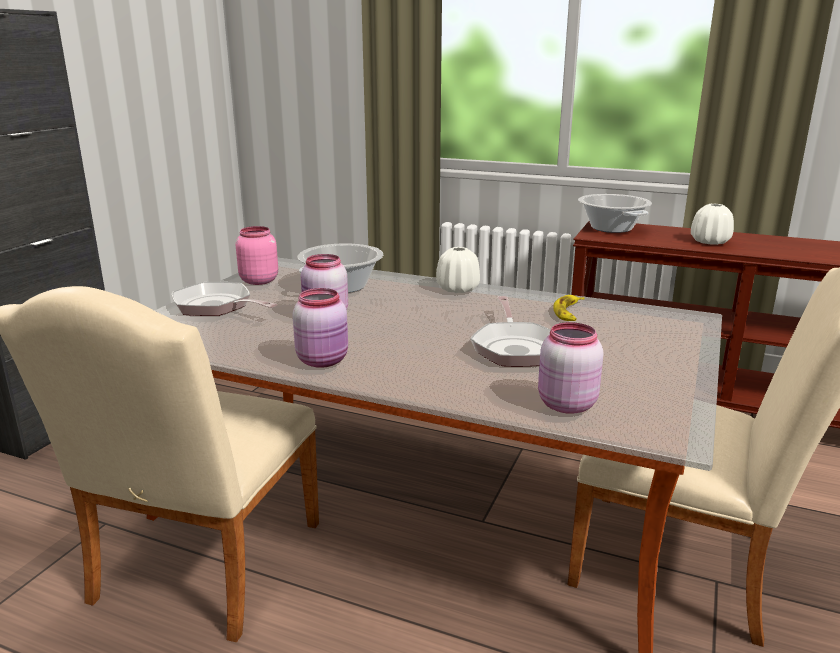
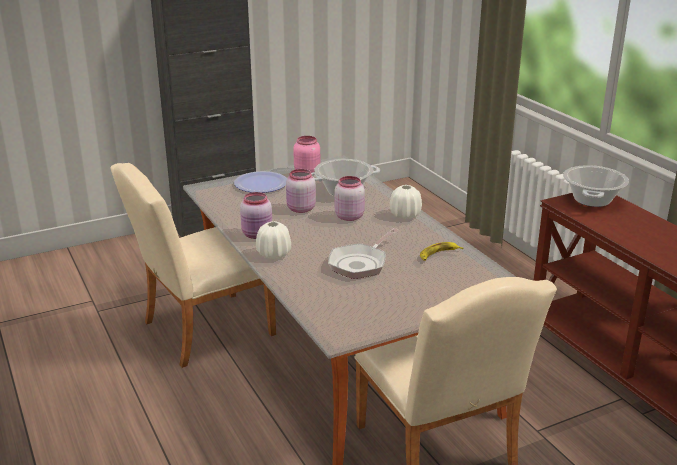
camera: 40 degrees right, 5 degrees up
(217, 306) = (261, 184): frying pan -> plate
(565, 404) = (321, 301): pink jar -> pink jar (348, 216)
(710, 242) = (641, 236): white vase -> white vase (274, 254)

